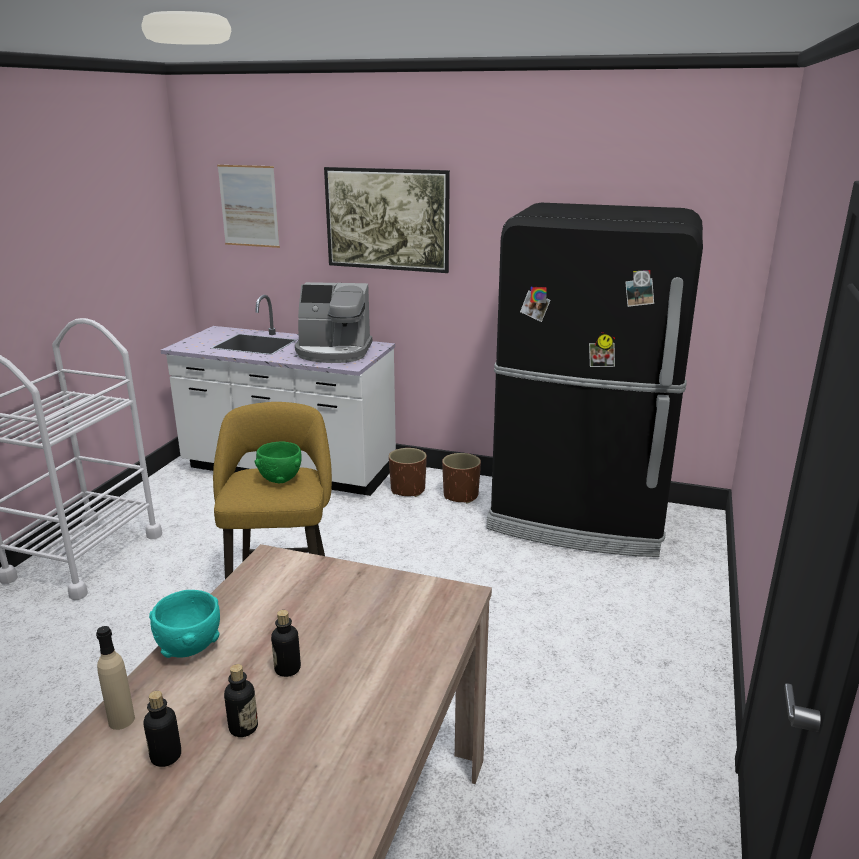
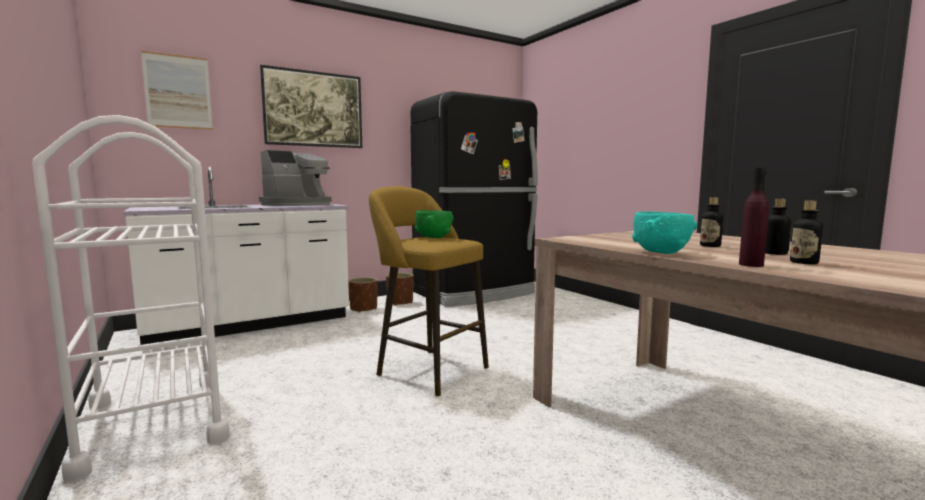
camera: 50 degrees left, 15 degrees down
(121, 720) = (751, 265): beige bottle -> purple bottle

